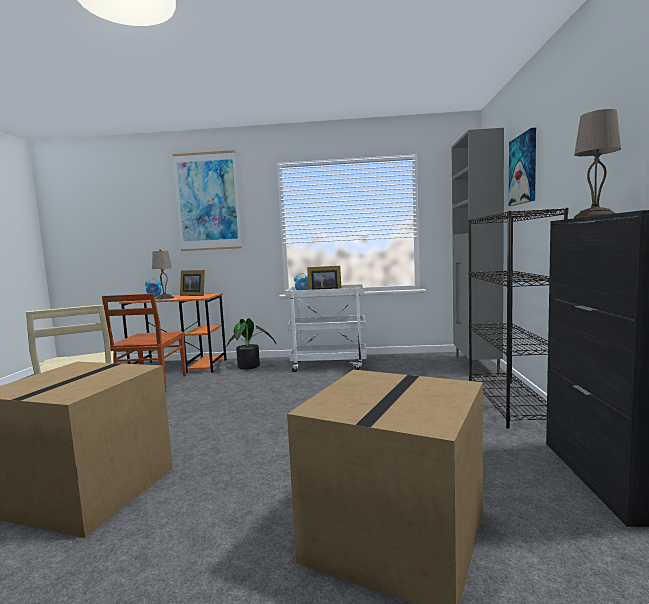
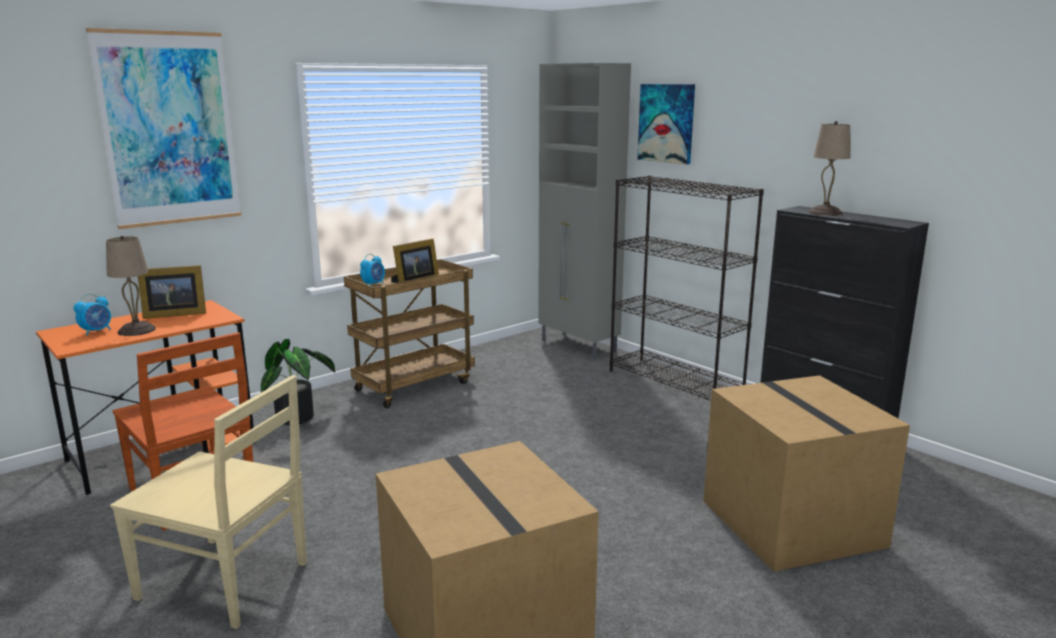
camera: 45 degrees left, 10 degrees up
(329, 365) = (414, 385): white cart -> brown cart

